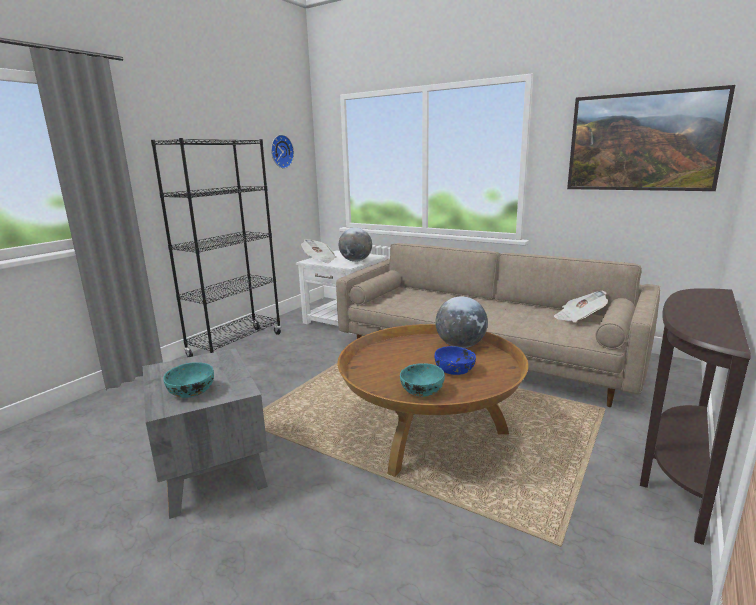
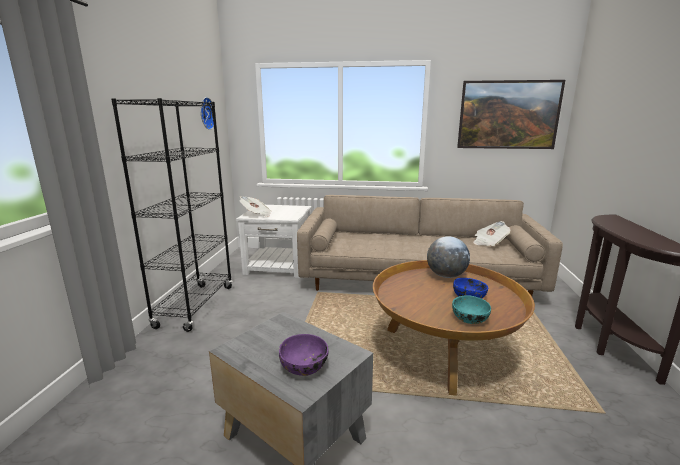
camera: 25 degrees left, 0 degrees up
(191, 392) = (304, 367): turquoise bowl -> purple bowl
(355, 261) = (291, 213): globe -> none

